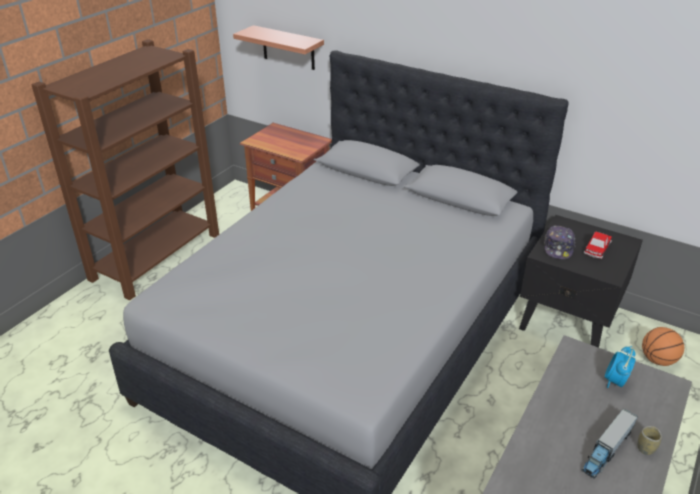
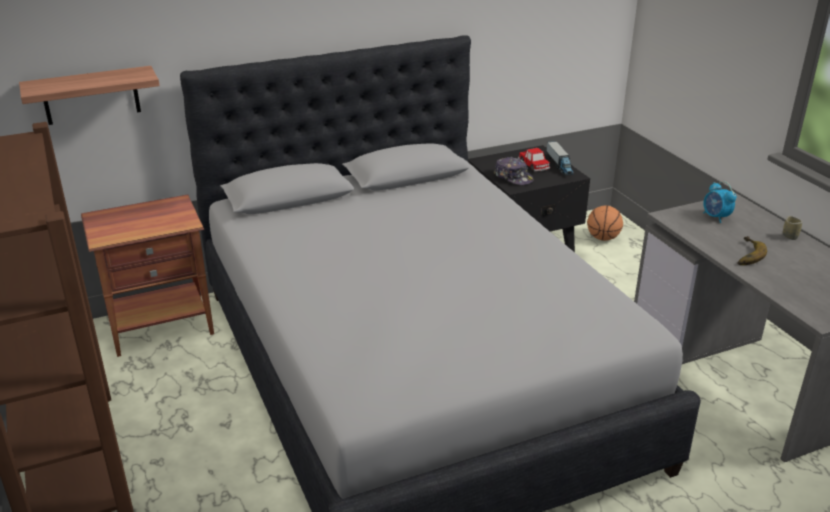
camera: 55 degrees left, 5 degrees down
(563, 423) = (745, 254): none -> banana
(606, 450) = (783, 250): toy truck -> toy truck (559, 165)

